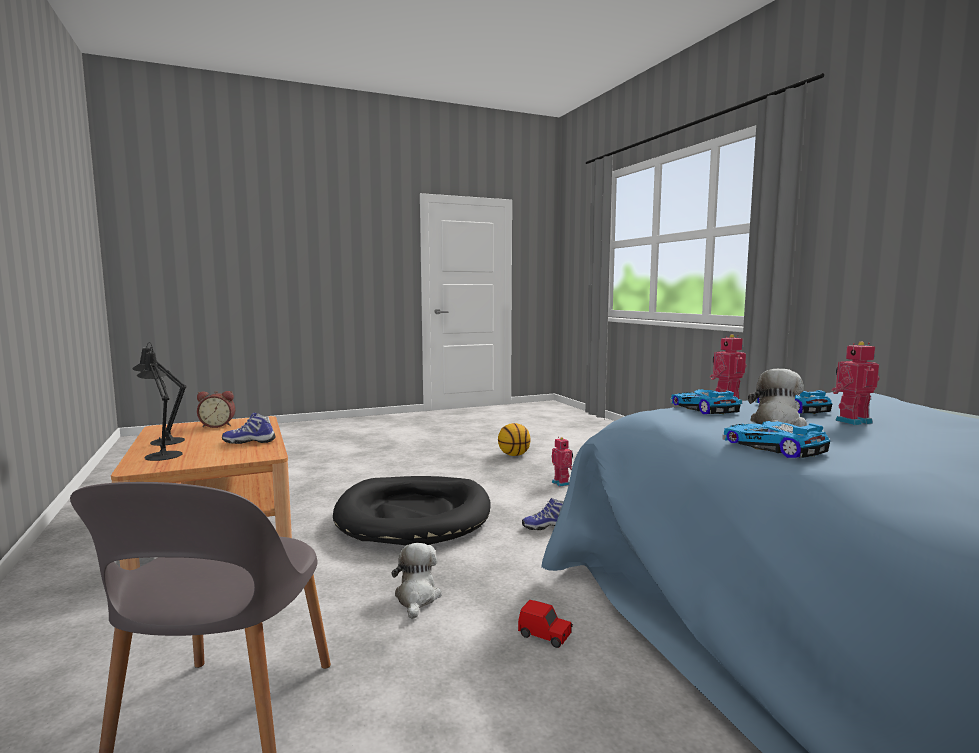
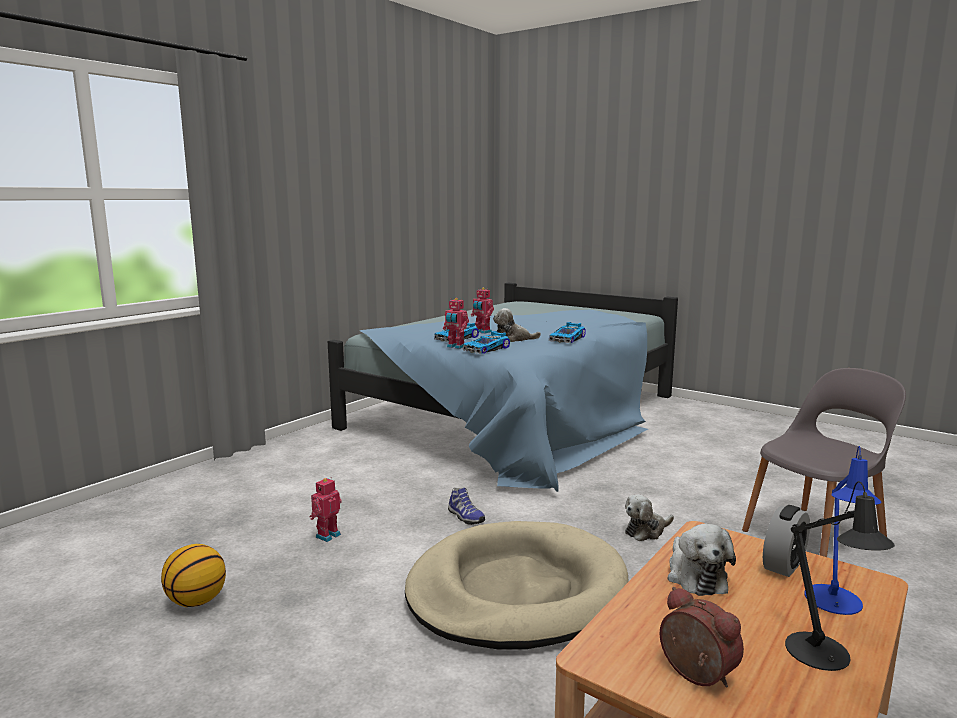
camera: 120 degrees left, 5 degrees up
(162, 454) = (834, 603): black table lamp -> blue table lamp
(201, 458) = (783, 564): none -> alarm clock
(249, 441) = (695, 576): shoe -> plush toy
(414, 516) = (516, 591): black dog bed -> beige dog bed
(545, 636) = (620, 485): red toy car -> none

